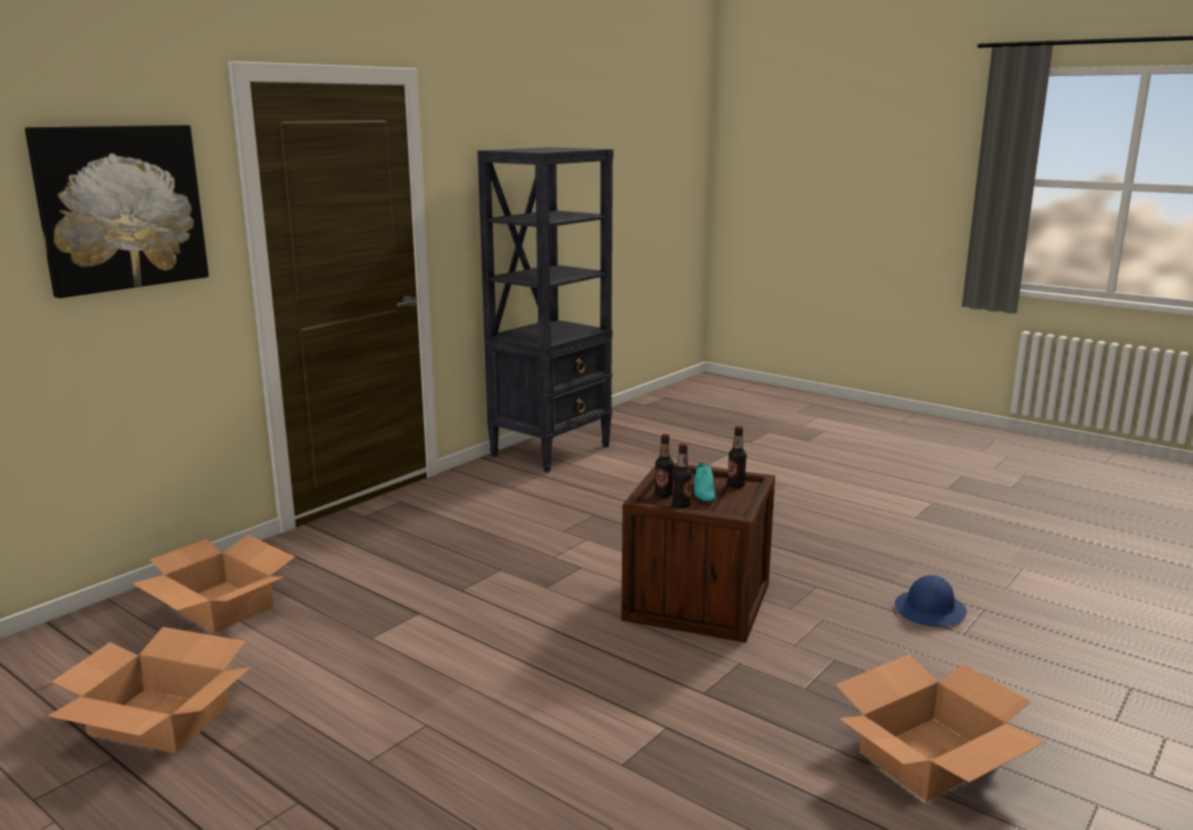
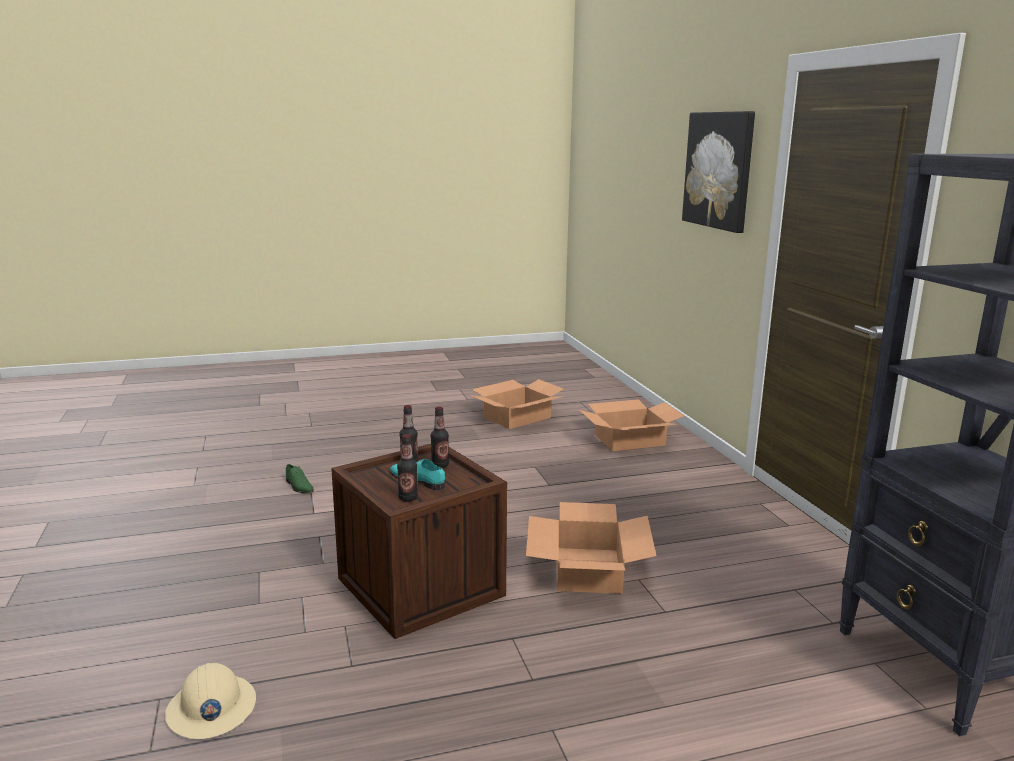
camera: 125 degrees right, 0 degrees up
(619, 787) = (298, 486): none -> green shoe
(930, 610) = (211, 709): blue hard hat -> beige hard hat
(930, 757) = (137, 576): cardboard box -> cardboard box (587, 570)

